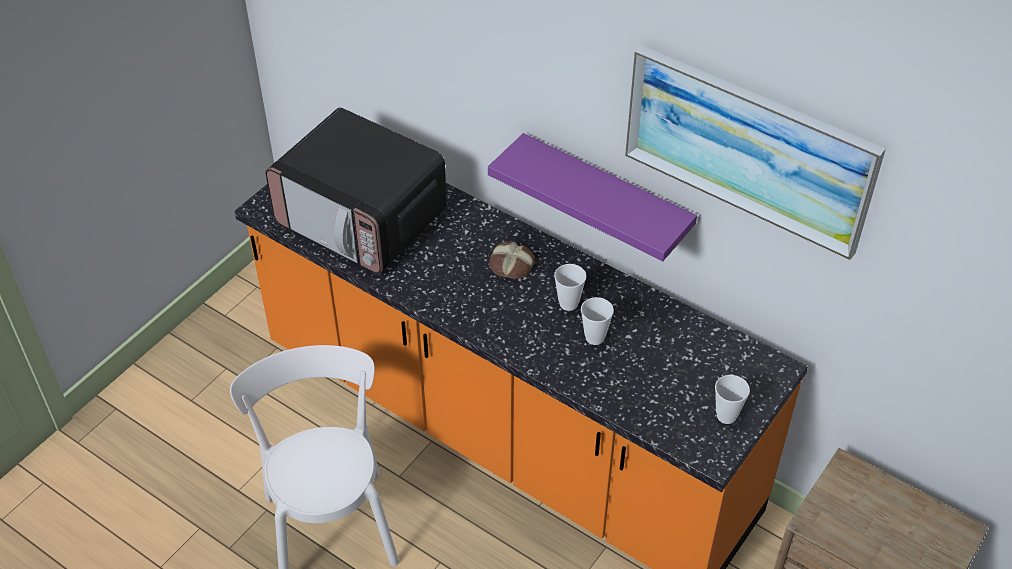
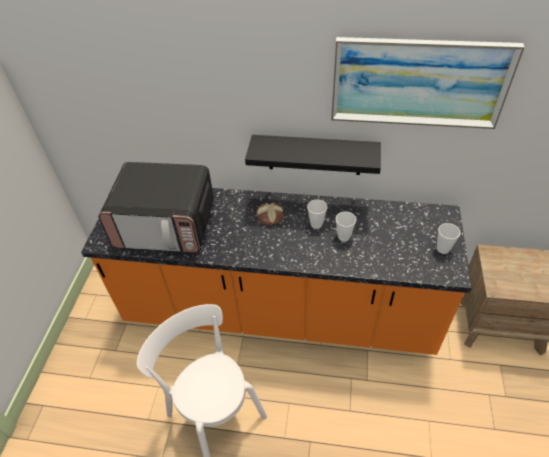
camera: 25 degrees left, 0 degrees up
(605, 197) = (314, 155): purple shelf -> black shelf

